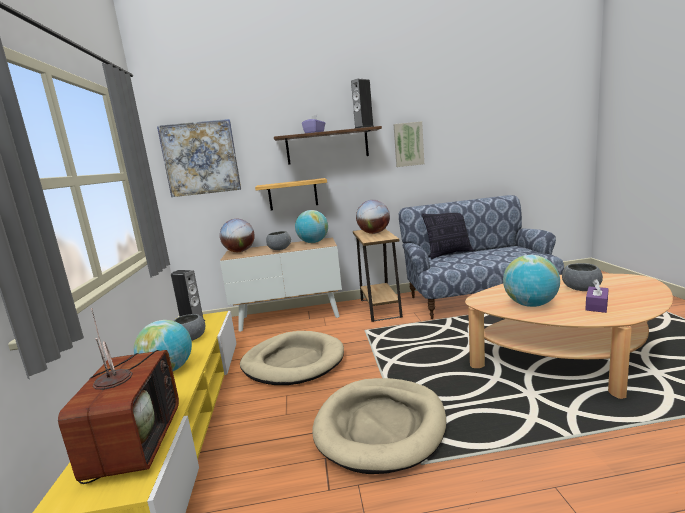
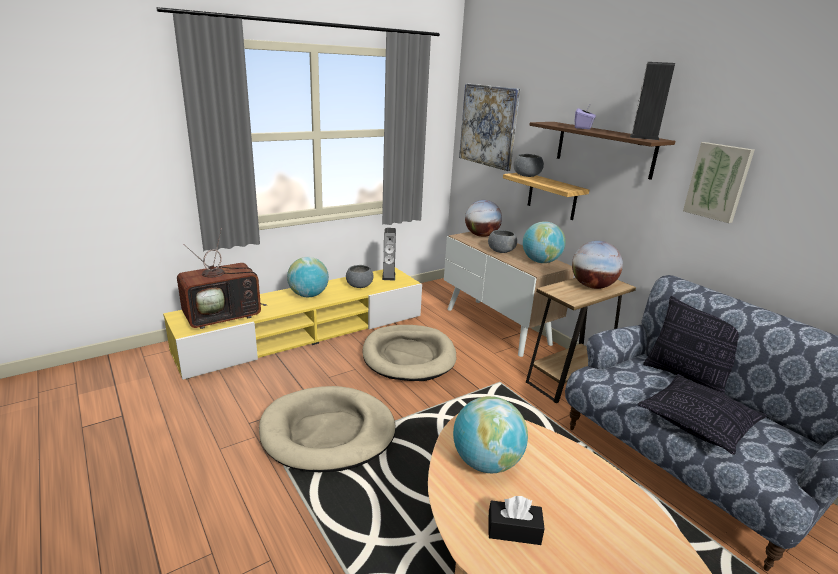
camera: 60 degrees right, 10 degrees up
(493, 259) = (698, 423): none -> pillow
(581, 289) = (582, 518): grey bowl -> grey bowl (526, 176)
(596, 305) = (514, 530): purple tissue box -> black tissue box

